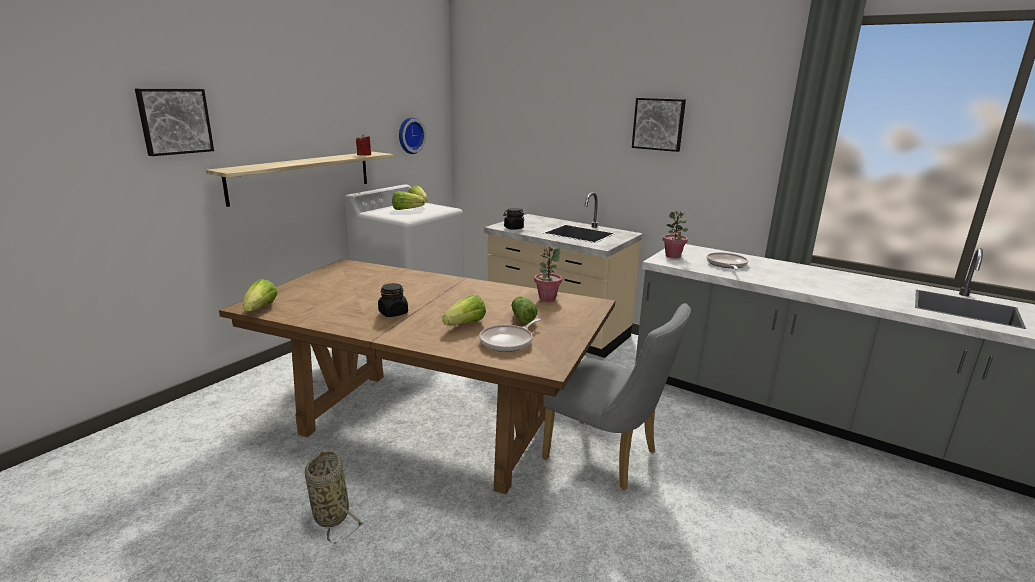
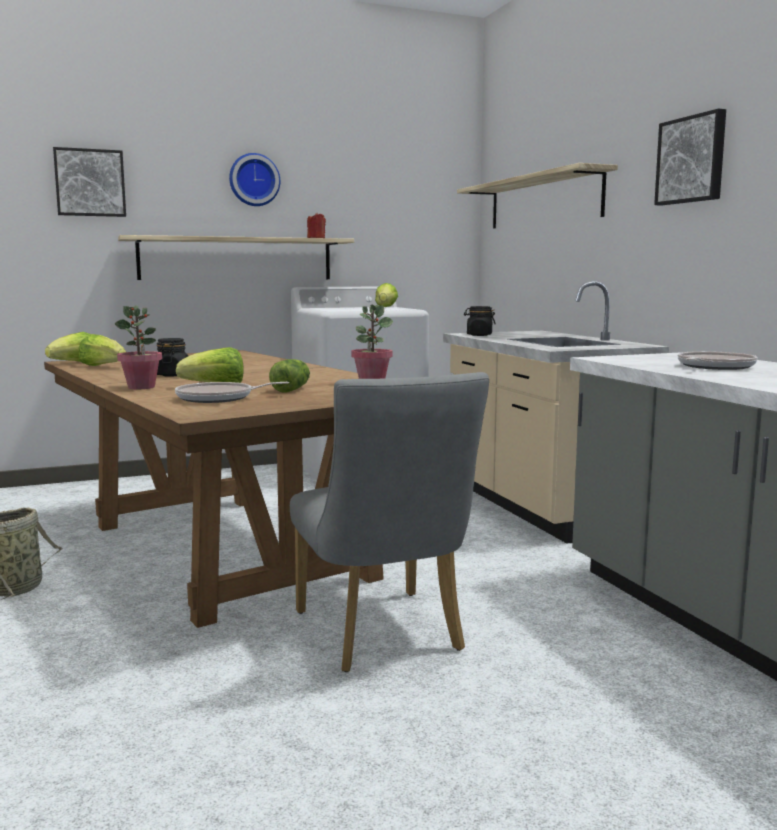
camera: 35 degrees right, 10 degrees down
(406, 209) = (357, 308): lettuce -> lettuce (103, 366)
(409, 135) = (404, 225): wall clock -> wall clock (254, 180)
(523, 125) = (543, 201): none -> shelf
(673, 256) = (641, 357): potted plant -> potted plant (141, 387)

